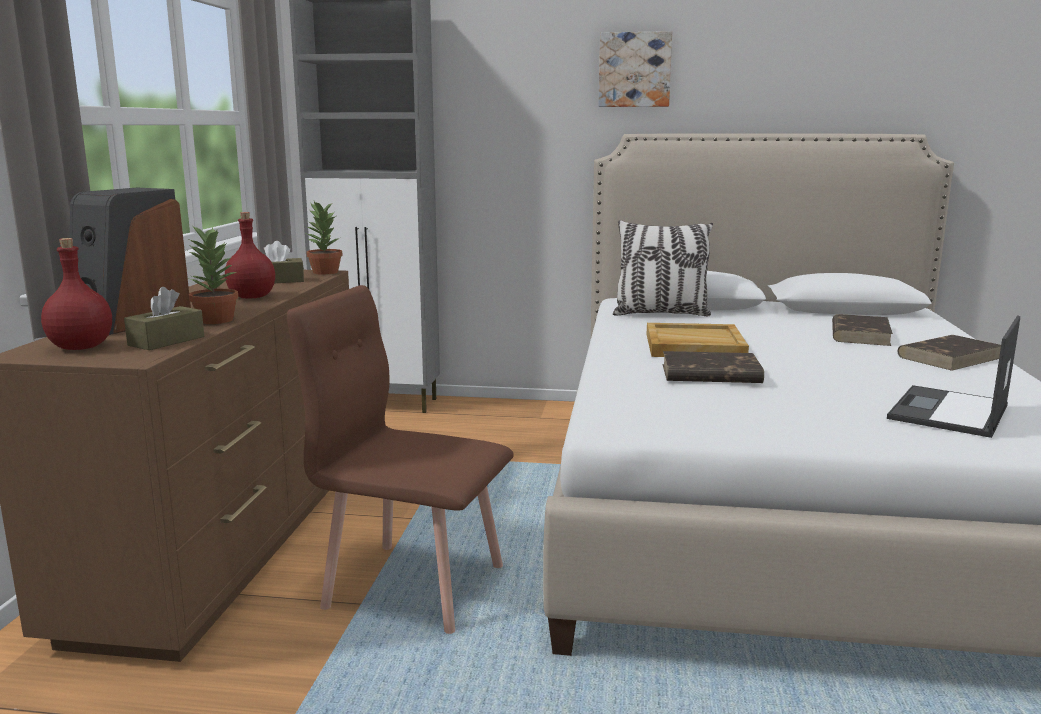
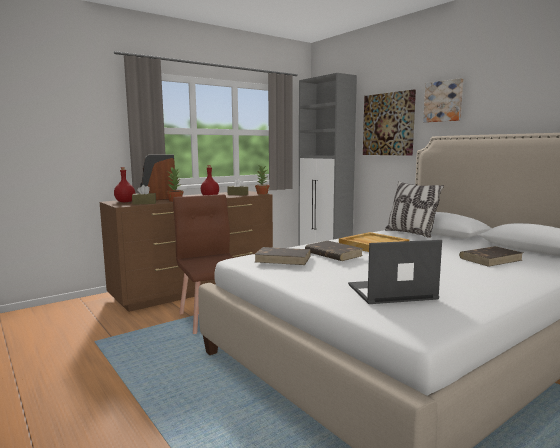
camera: 45 degrees right, 5 degrees down
(514, 106) = (388, 124): none -> picture
(949, 357) = (504, 277): brown book -> brown book (283, 259)

